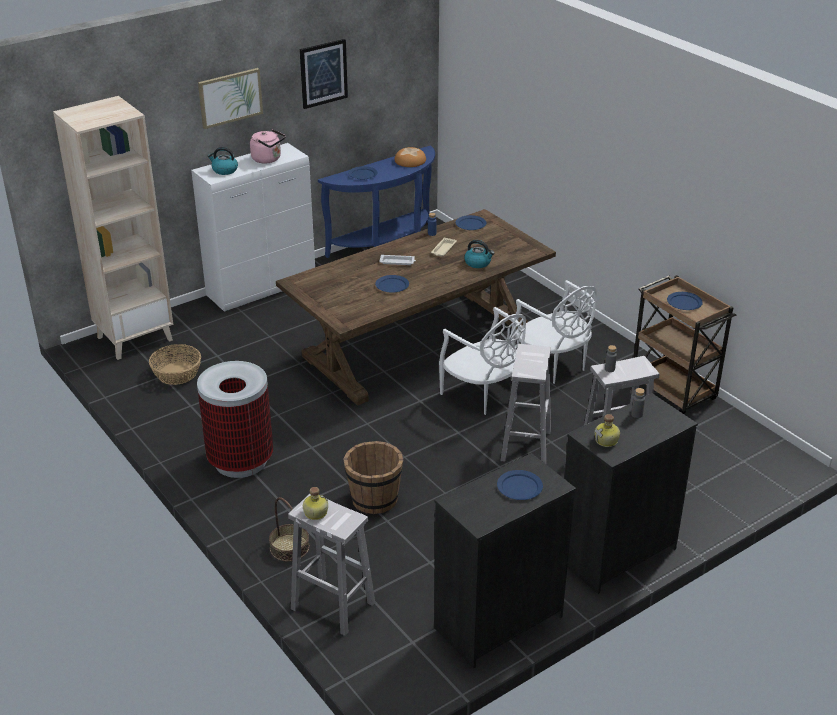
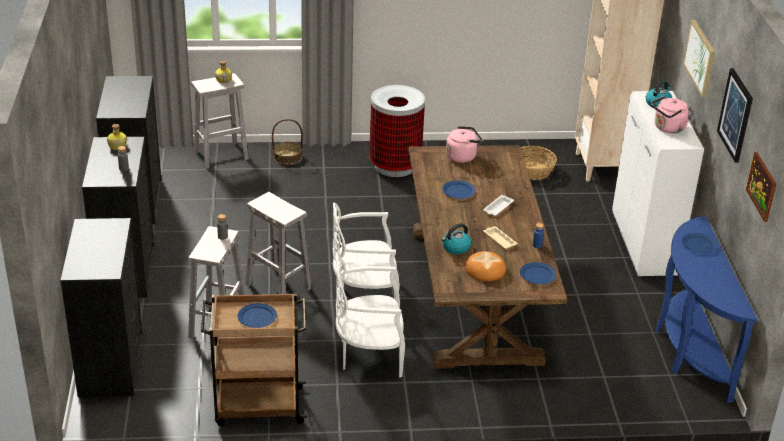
camera: 120 degrees right, 0 degrees up
(328, 301) = (462, 156): none -> pink kettle
(374, 499) = (296, 200): brown bucket -> none
(389, 74) = (761, 186): none -> picture
(410, 160) = (717, 287): bread -> bread (485, 270)
(519, 487) = (123, 102): blue plate -> none
(733, 487) = (112, 364): none -> black dresser

